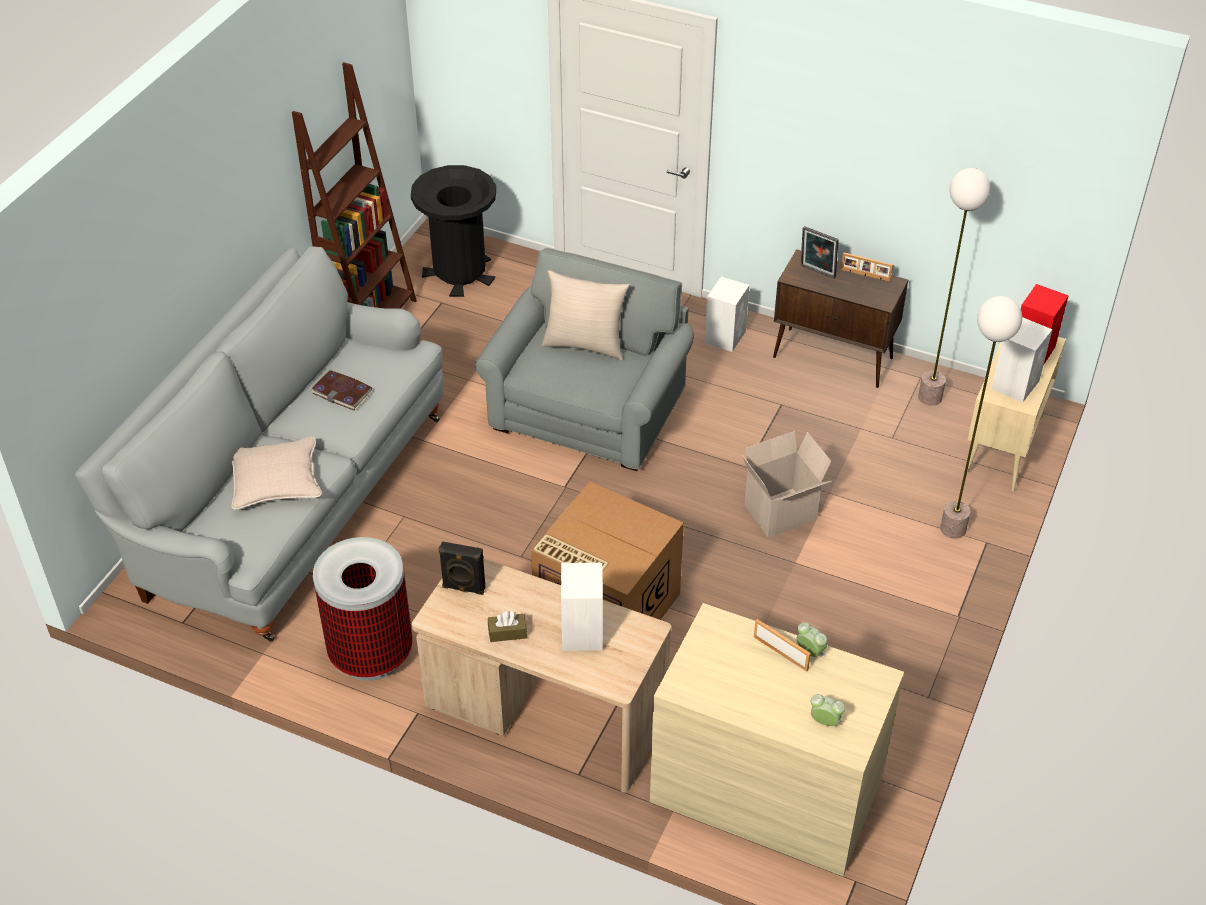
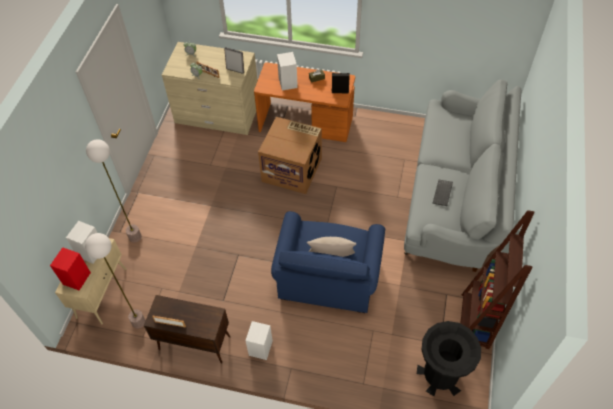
camera: 170 degrees right, 10 degrees up
(275, 480) = (447, 143): beige pillow -> none
(342, 392) = (443, 193): book -> keyboard
(370, 653) = (383, 134): trash can -> none
(544, 715) = (306, 123): beige desk -> orange desk
(588, 411) = (327, 275): grey armchair -> blue armchair
(780, 514) = (219, 230): cardboard box -> none
(817, 272) = (200, 320): picture frame -> picture frame (235, 70)

